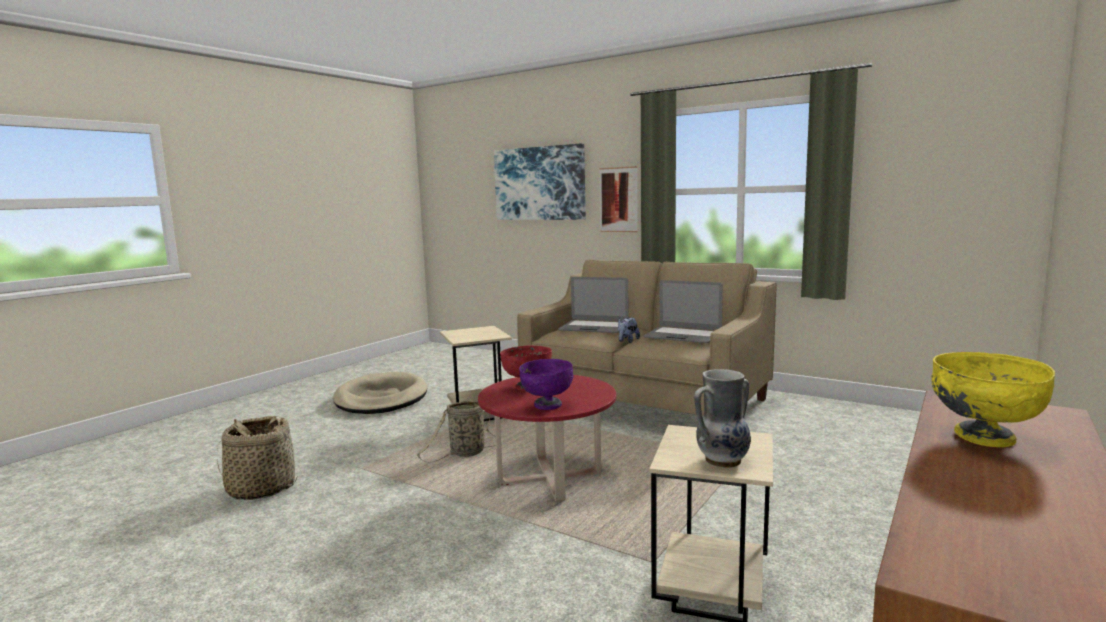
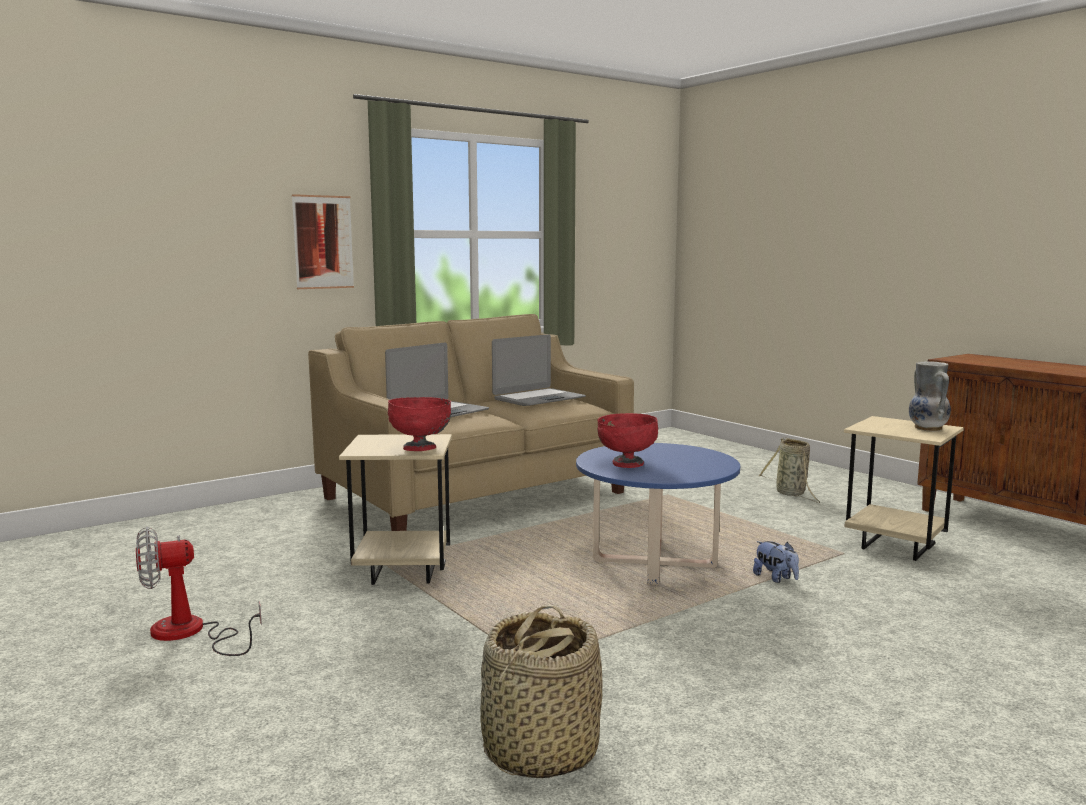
camera: 70 degrees left, 0 degrees up
(381, 398) = (190, 633): beige dog bed -> fan
(465, 338) = (420, 449): none -> red bowl
(465, 453) = (539, 594): basket -> basket (792, 494)
(539, 183) = (176, 211): picture -> none
(547, 405) = (703, 464): purple bowl -> none
(549, 479) = (654, 563): red coffee table -> blue coffee table
(627, 341) = (508, 415): plush toy -> plush toy (775, 578)
(983, 438) = (1020, 365): yellow bowl -> none

